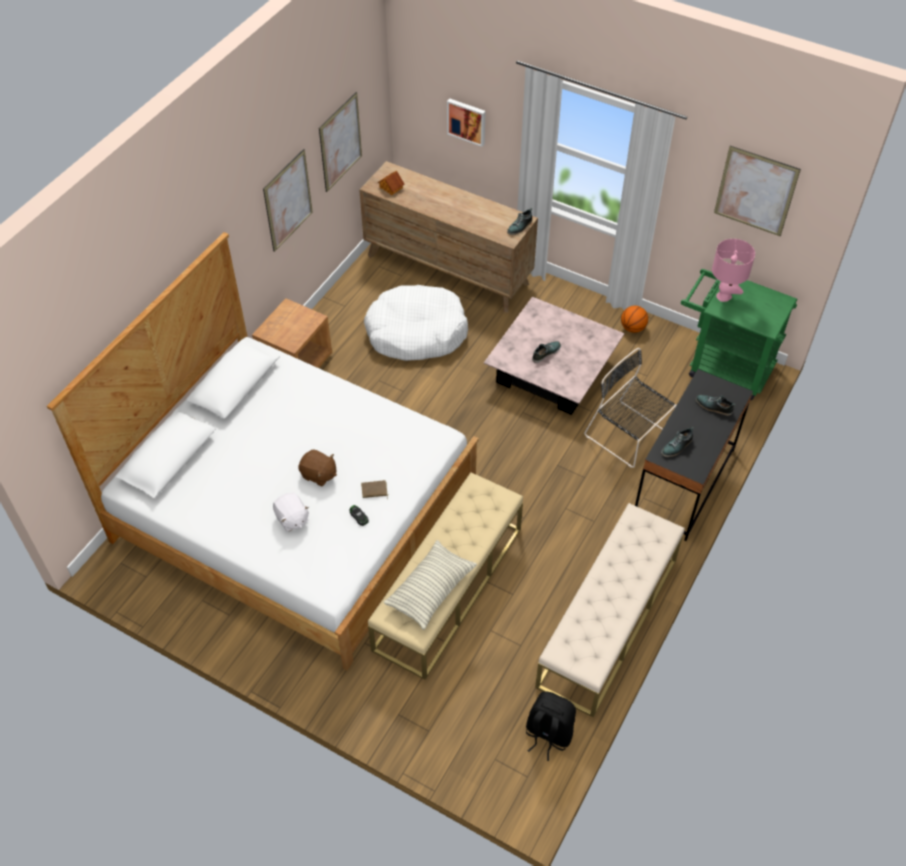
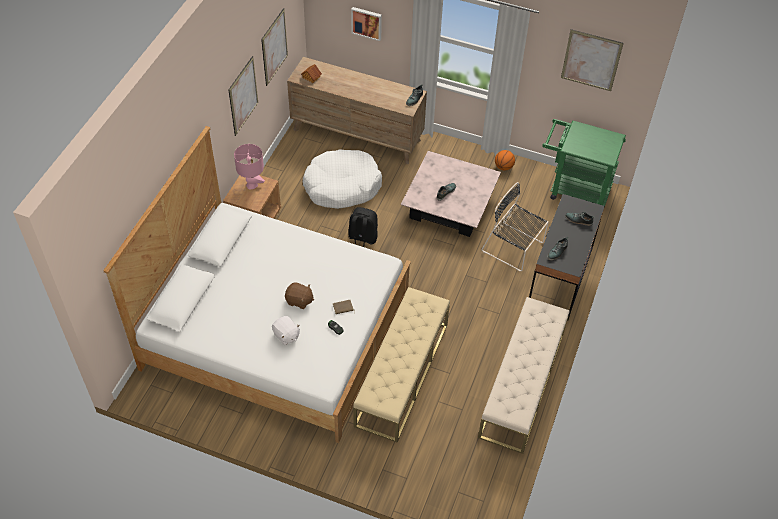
camera: 10 degrees left, 0 degrees up
(431, 590) = (395, 376): pillow -> none
(548, 734) = (492, 469): black backpack -> black backpack (362, 238)
(724, 296) = (573, 138): pink table lamp -> pink table lamp (252, 185)

